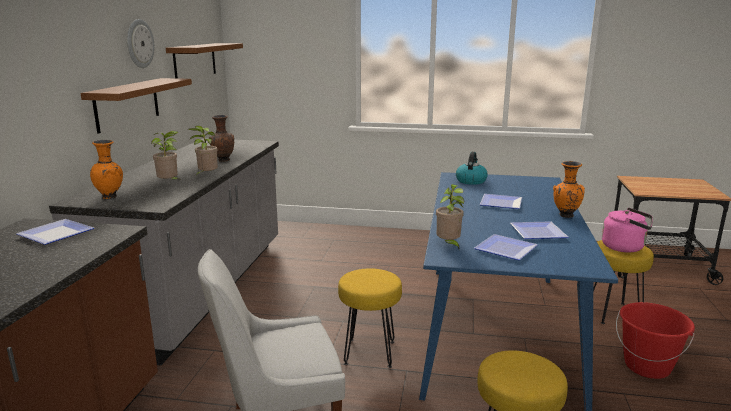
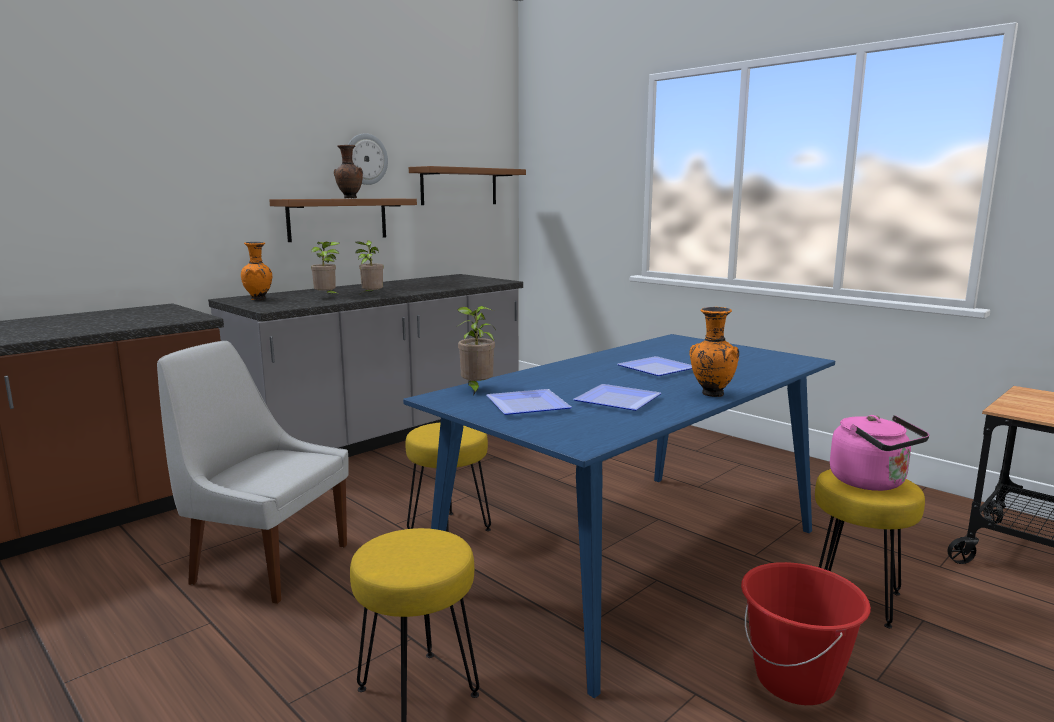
camera: 35 degrees right, 5 degrees down
(53, 234) = (155, 313): plate -> none
(223, 160) = (421, 289): brown vase -> brown vase (349, 198)
(471, 181) = (684, 345): kettle -> none

